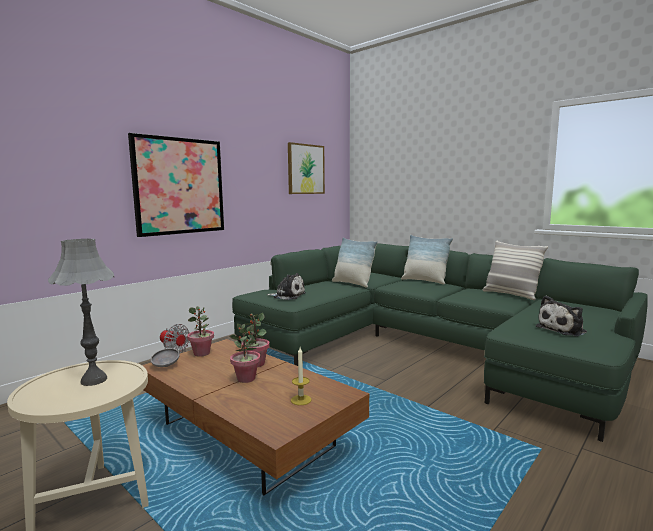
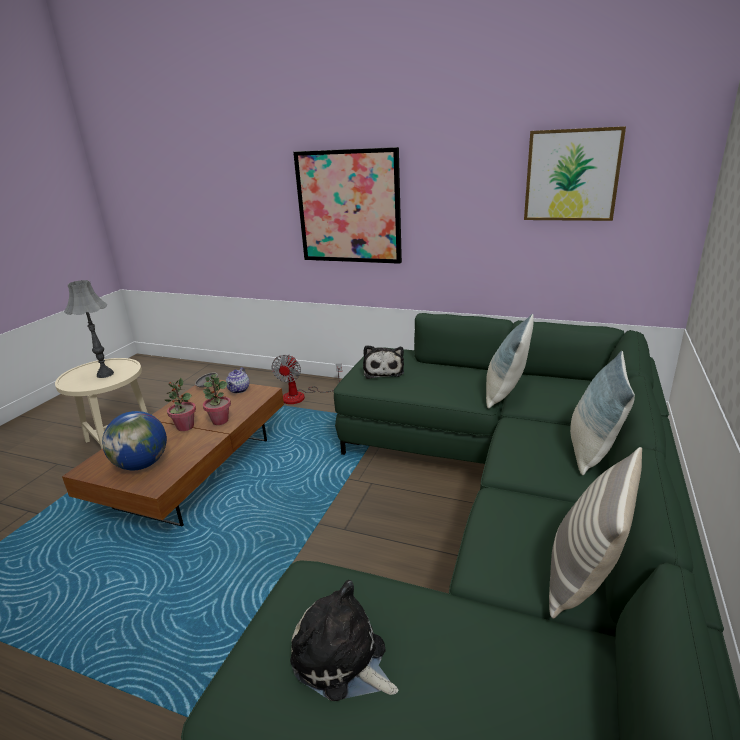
camera: 70 degrees right, 15 degrees up
(202, 353) = (239, 390): potted plant -> teapot
(301, 400) = (142, 464): candle -> globe

